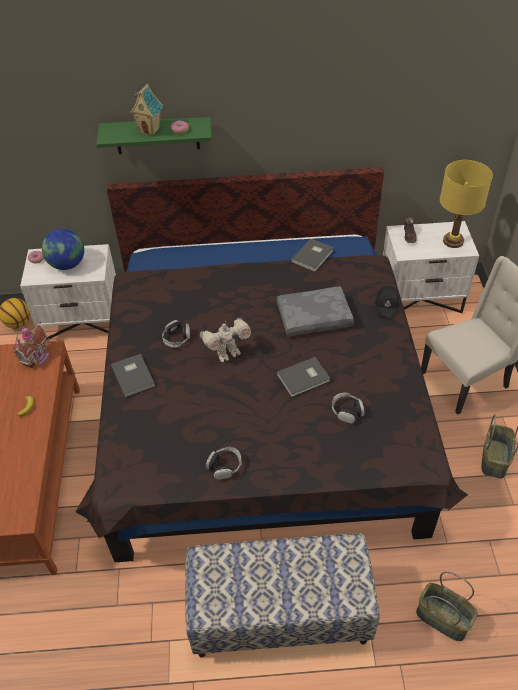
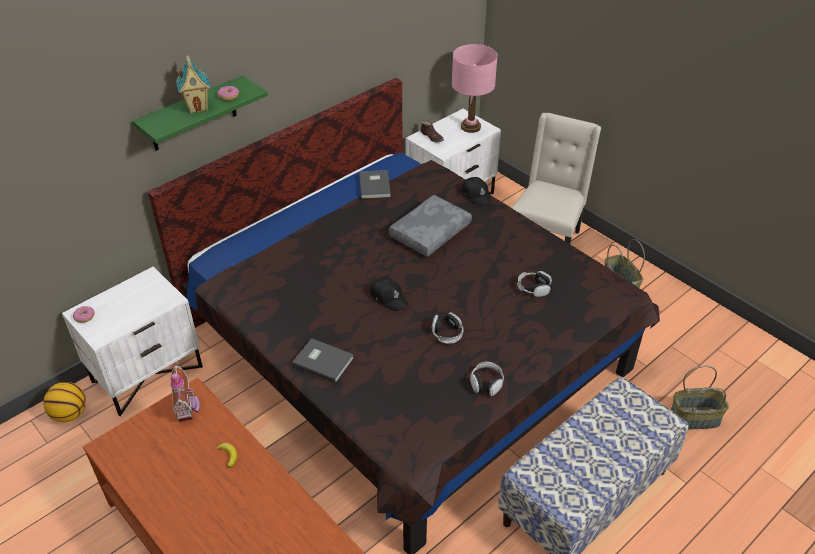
camera: 40 degrees left, 5 degrees down
(67, 264) = (128, 305): globe -> none
(176, 338) = (328, 309): headphones -> headphones (447, 333)
(227, 353) = (389, 297): toy robot -> black cap
(304, 378) = (474, 282): grey book -> none
(453, 241) = (470, 127): yellow table lamp -> pink table lamp

